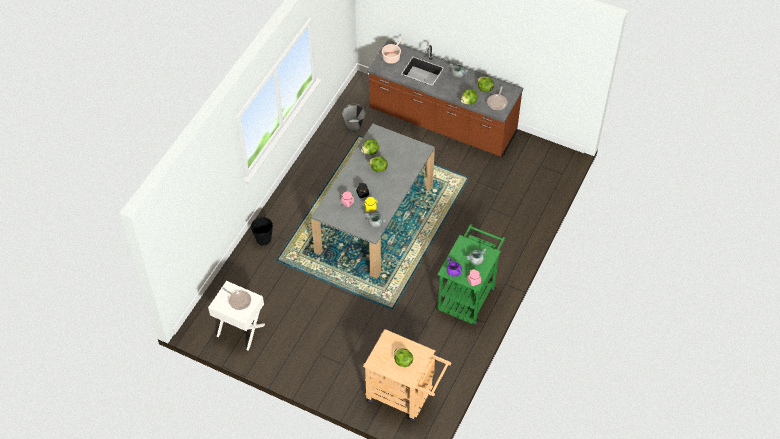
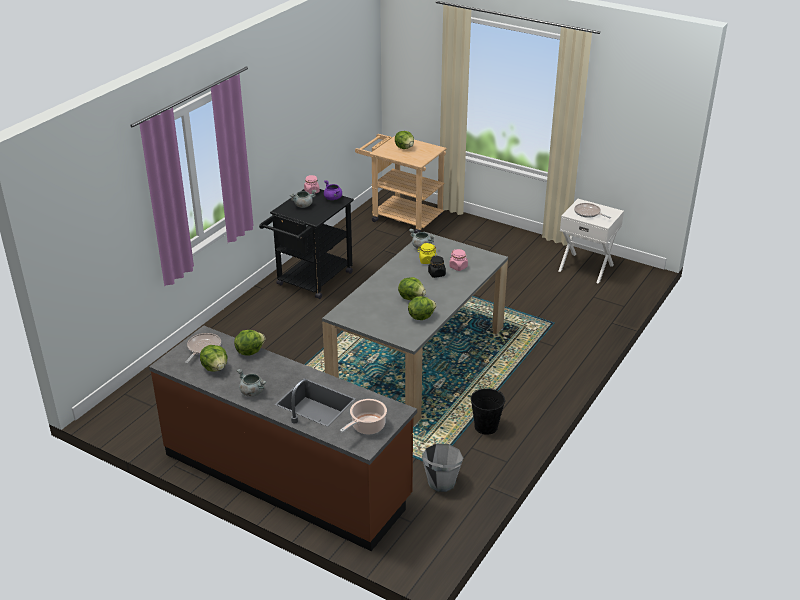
camera: 175 degrees left, 20 degrees down
(263, 239) = (574, 345): black bucket -> black bucket (486, 427)
(468, 295) = (311, 281): green cart -> black cart

